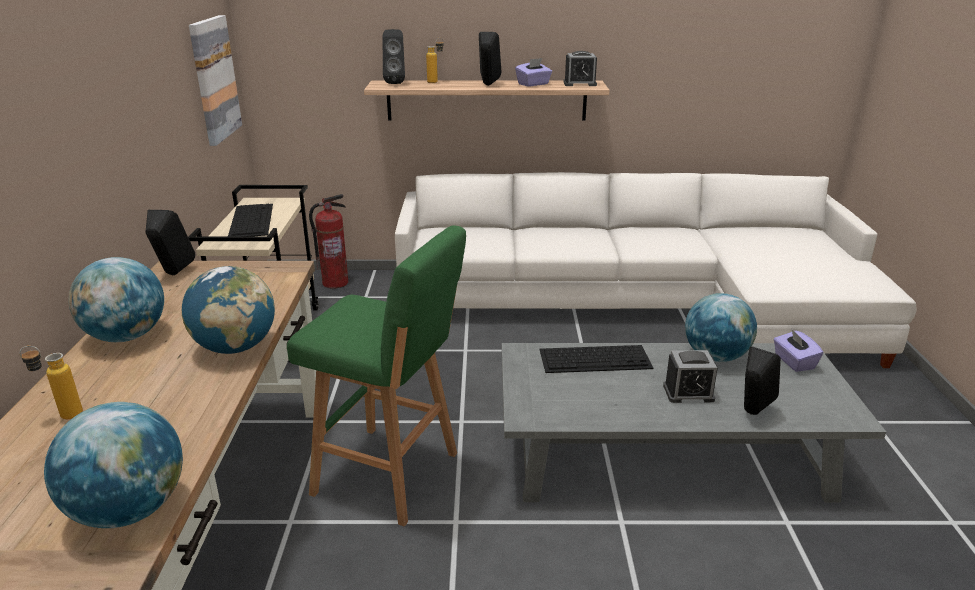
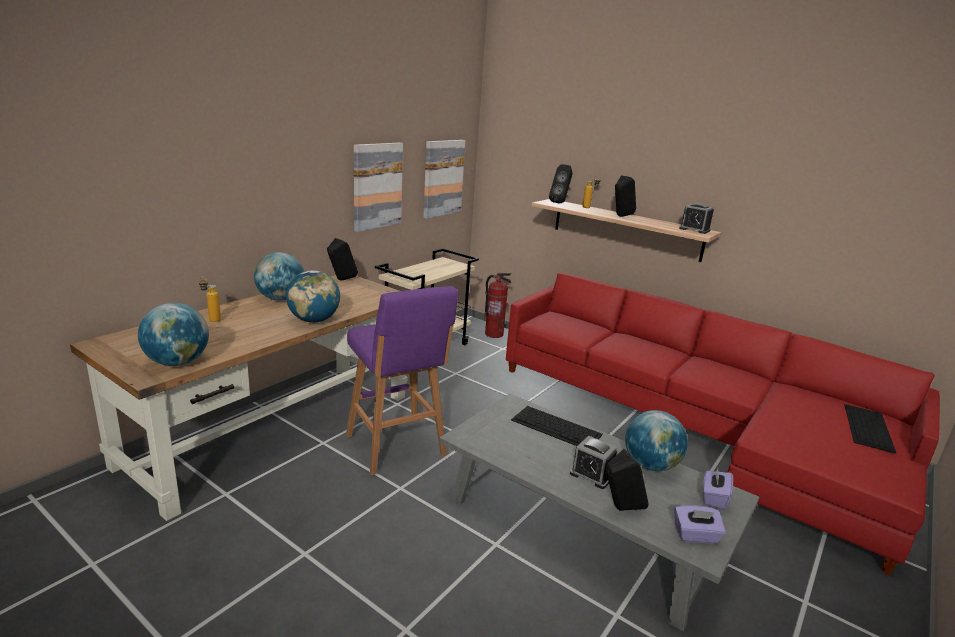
camera: 35 degrees right, 5 degrees down
(157, 110) = (377, 186): none -> picture
(251, 220) = (427, 269): keyboard -> keyboard (867, 427)
(390, 475) = (396, 447): green stool -> purple stool
(533, 84) = (656, 223): purple tissue box -> purple tissue box (696, 536)
(646, 304) = (702, 430): white sofa -> red sofa

